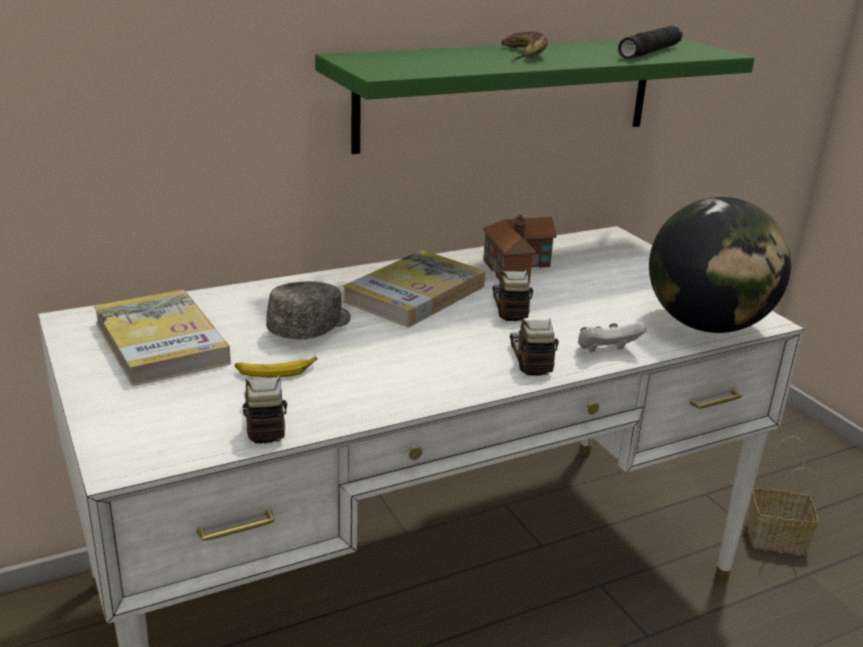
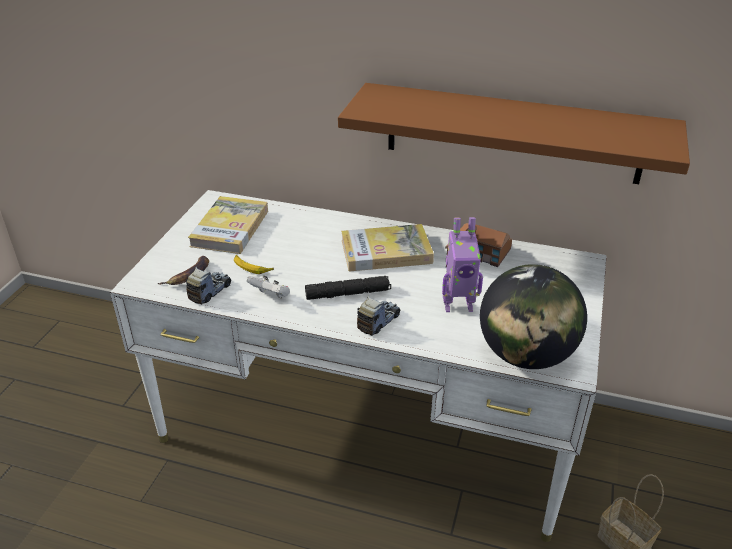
camera: 45 degrees right, 10 degrees up
(311, 327) = (304, 249): grey cap -> none
(509, 92) = (513, 133): green shelf -> brown shelf
(509, 308) = (422, 284): toy truck -> none
(523, 54) = (495, 114): banana -> banana (189, 276)
(576, 311) = (458, 305): none -> toy robot
(606, 351) = (429, 339): white game controller -> white game controller (271, 295)
(649, 52) = (603, 134): black flashlight -> black flashlight (348, 294)

